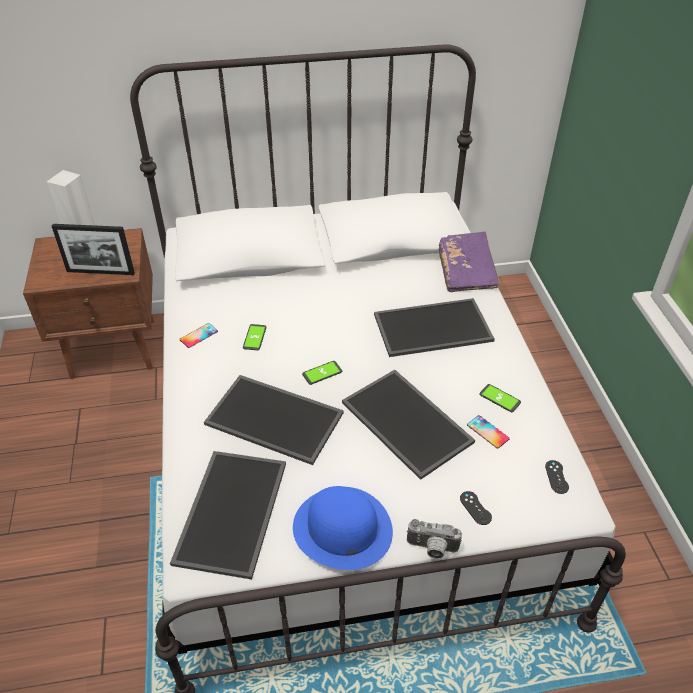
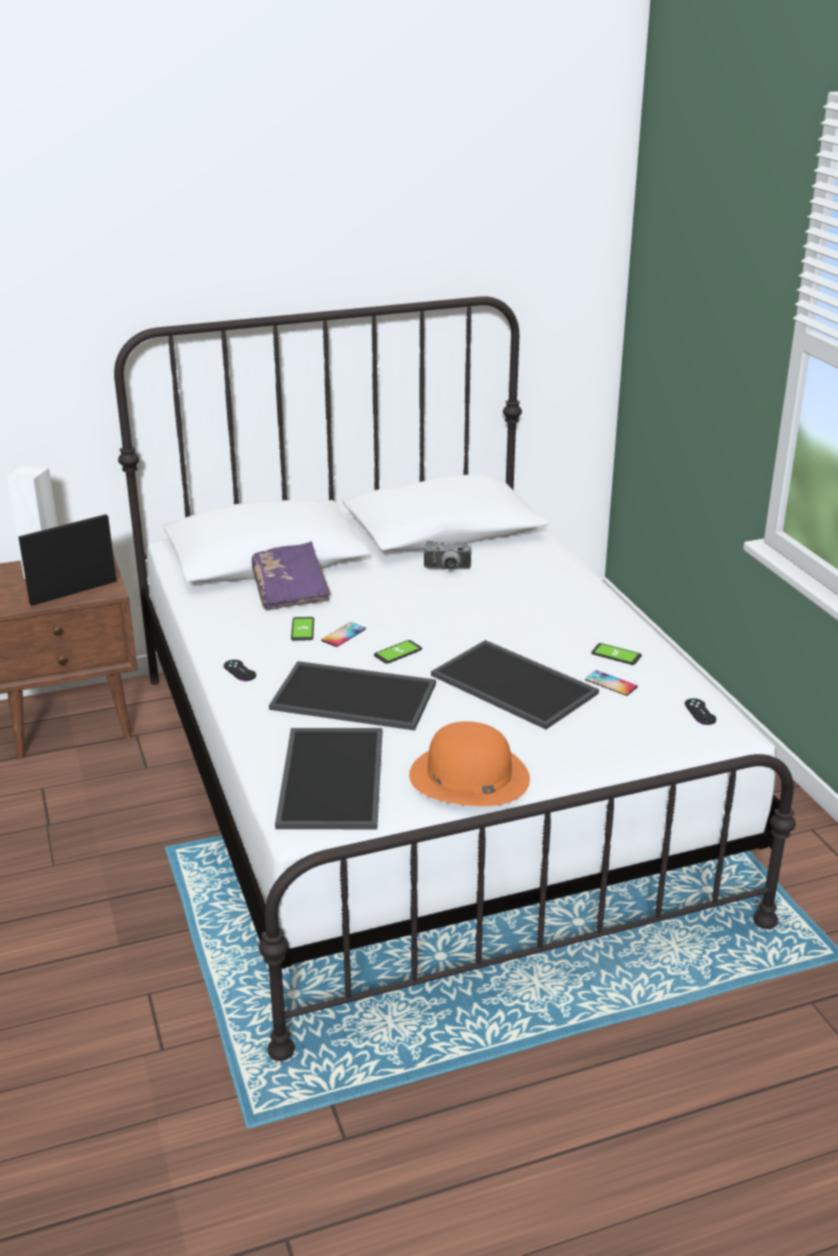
camera: 10 degrees left, 15 degrees down
(100, 272) = (73, 592): picture frame -> picture frame turned 150 degrees clockwise
(199, 335) = (231, 634): phone -> phone (343, 635)
(342, 528) = (468, 776): blue hat -> orange hat
(432, 329) = (517, 604): tray -> none
(432, 549) = (578, 781): camera -> camera (447, 569)
(466, 271) = (542, 551): purple book -> purple book (289, 588)
(475, 508) = (616, 745): black game controller -> black game controller (239, 671)

